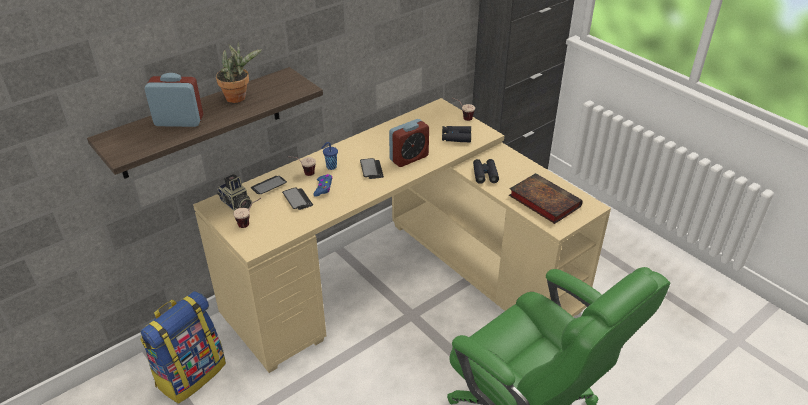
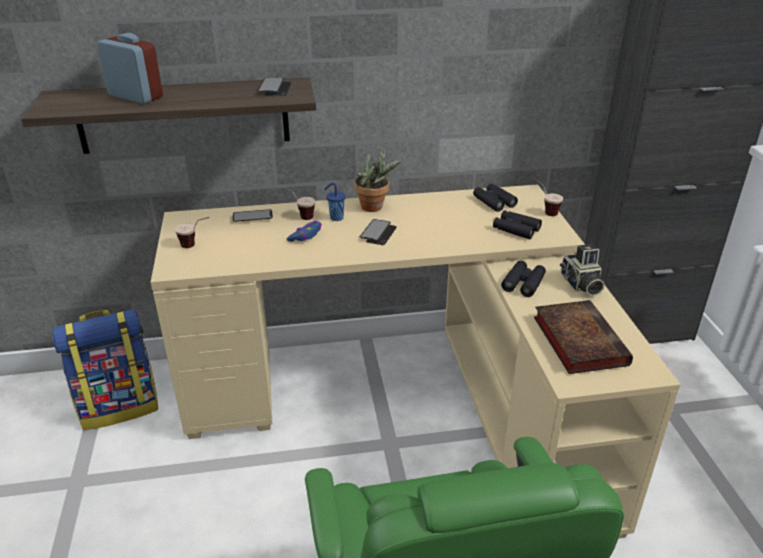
camera: 30 degrees right, 5 degrees down
(236, 204) = (203, 224): camera -> camera (580, 285)
(239, 97) = (220, 90): potted plant -> potted plant (375, 207)
(297, 199) = (267, 238): phone -> phone (275, 88)
(409, 158) = (434, 234): alarm clock -> none
(425, 120) = (494, 202): none -> black binoculars

